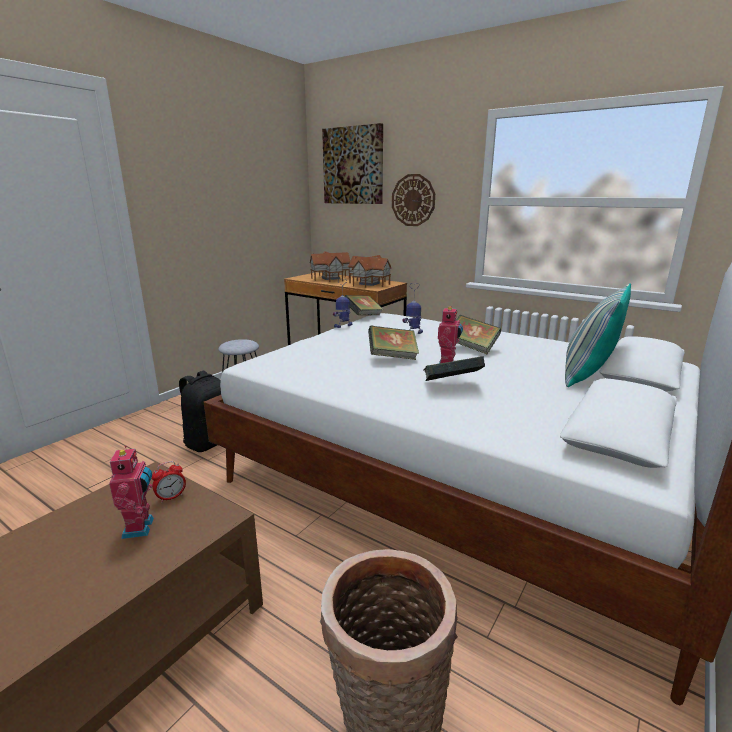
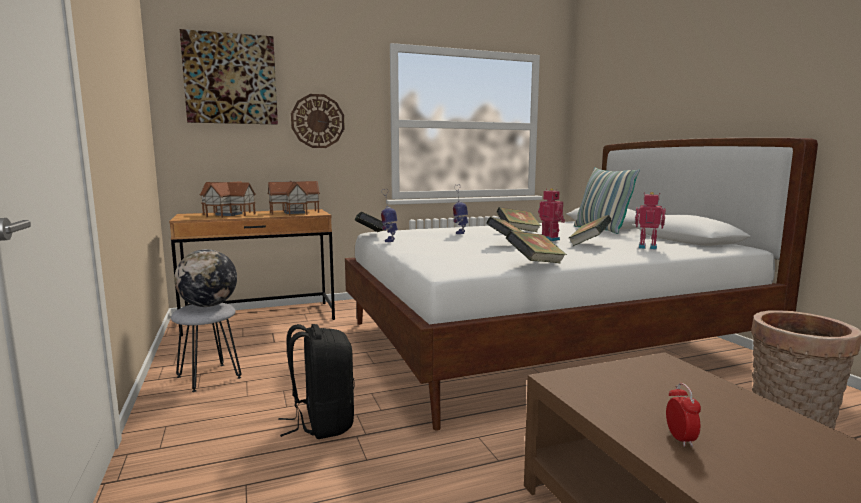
camera: 55 degrees left, 10 degrees down
(140, 528) = (667, 392): toy robot -> toy robot (647, 247)
(171, 497) = (616, 375): alarm clock -> alarm clock (680, 438)
(242, 343) = (208, 306): none -> globe
(308, 384) = (535, 264): none -> book

